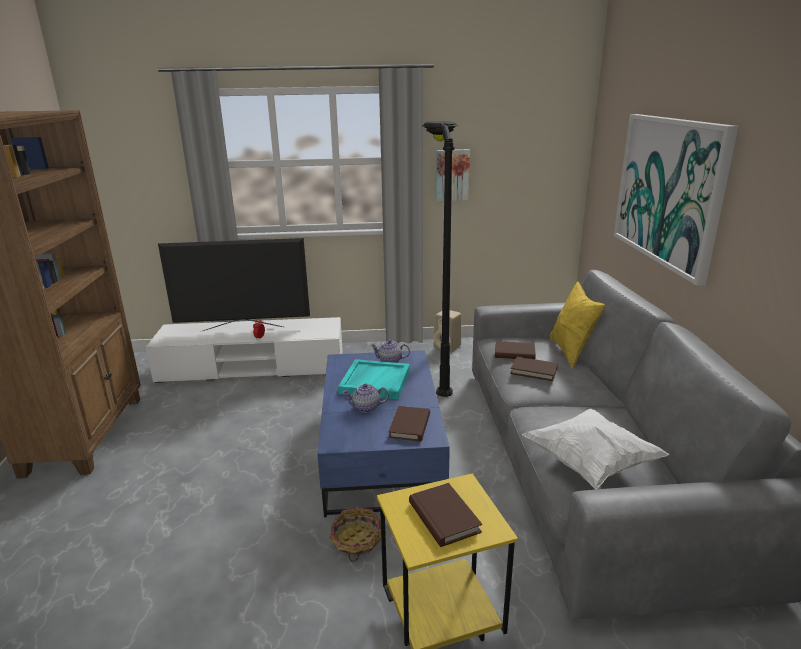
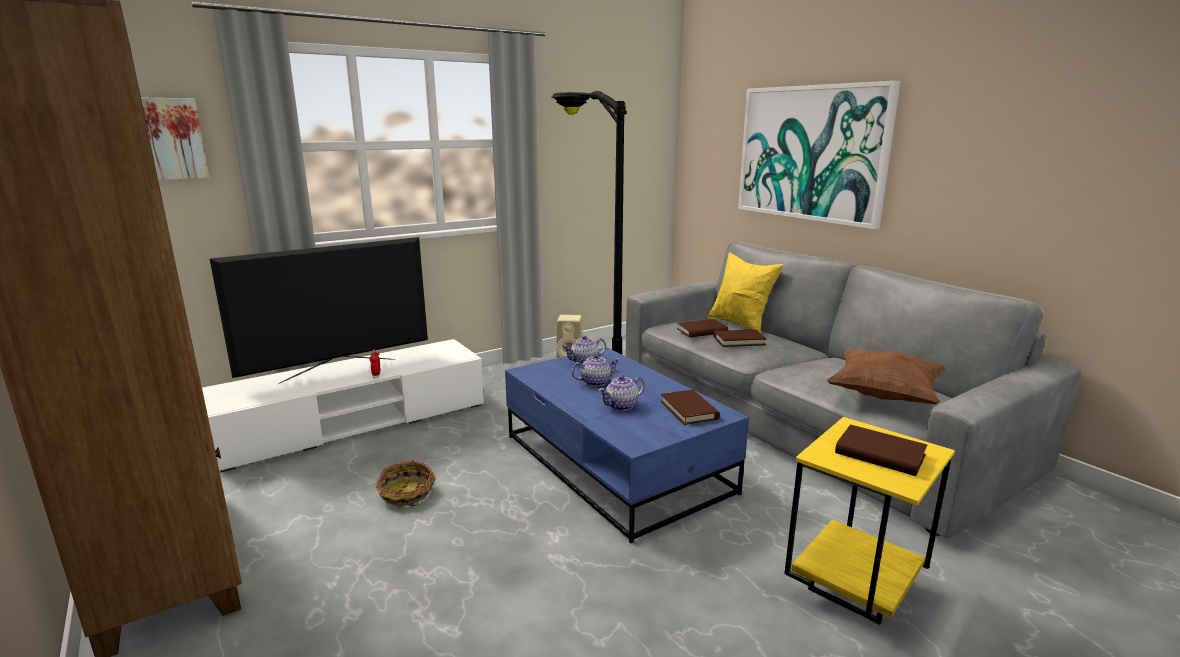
camera: 30 degrees left, 5 degrees down
(356, 541) = (691, 553): basket -> basket (406, 494)
(375, 381) = (595, 382): turquoise tray -> teapot
(452, 175) = (560, 160): picture -> picture (172, 139)
(590, 463) = (884, 396): white pillow -> brown pillow

